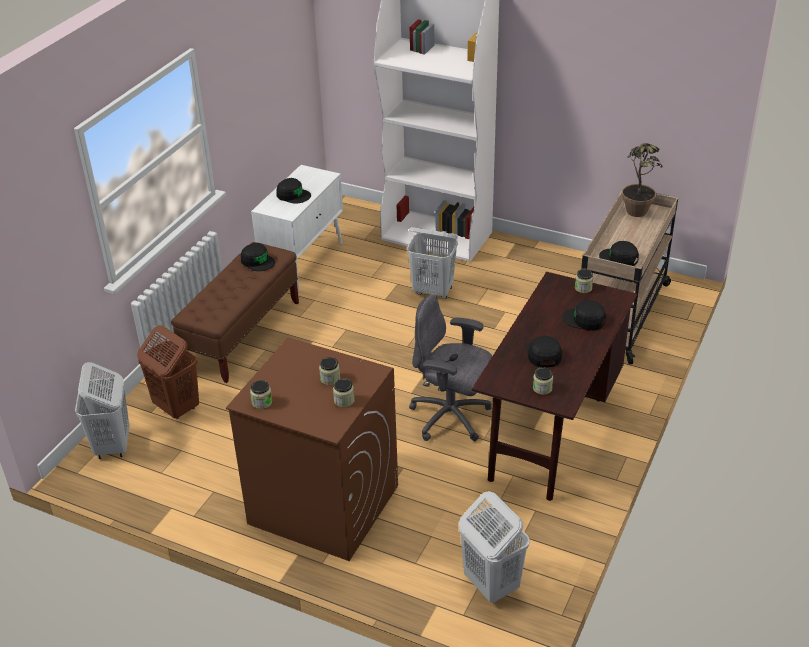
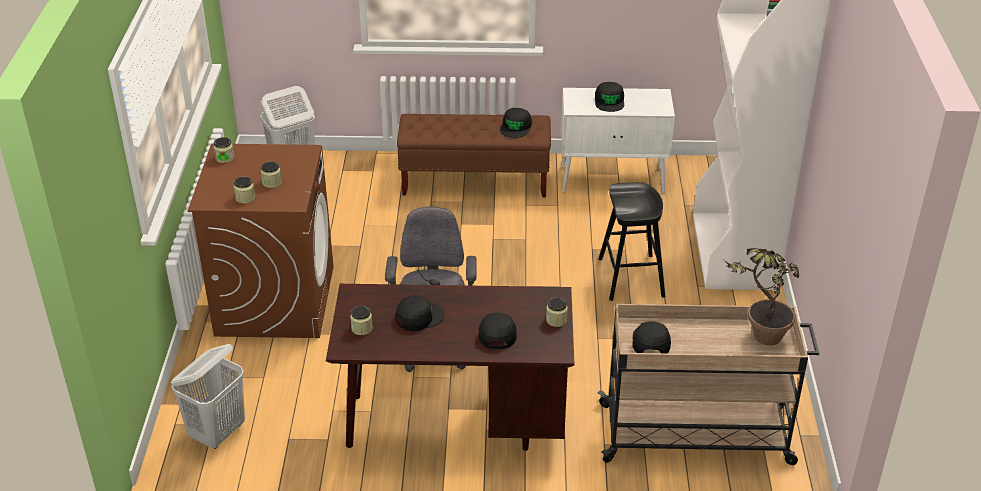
camera: 65 degrees right, 0 degrees up
(176, 407) = (355, 180): brown laundry basket -> none
(433, 291) = (631, 277): white laundry basket -> black stool

